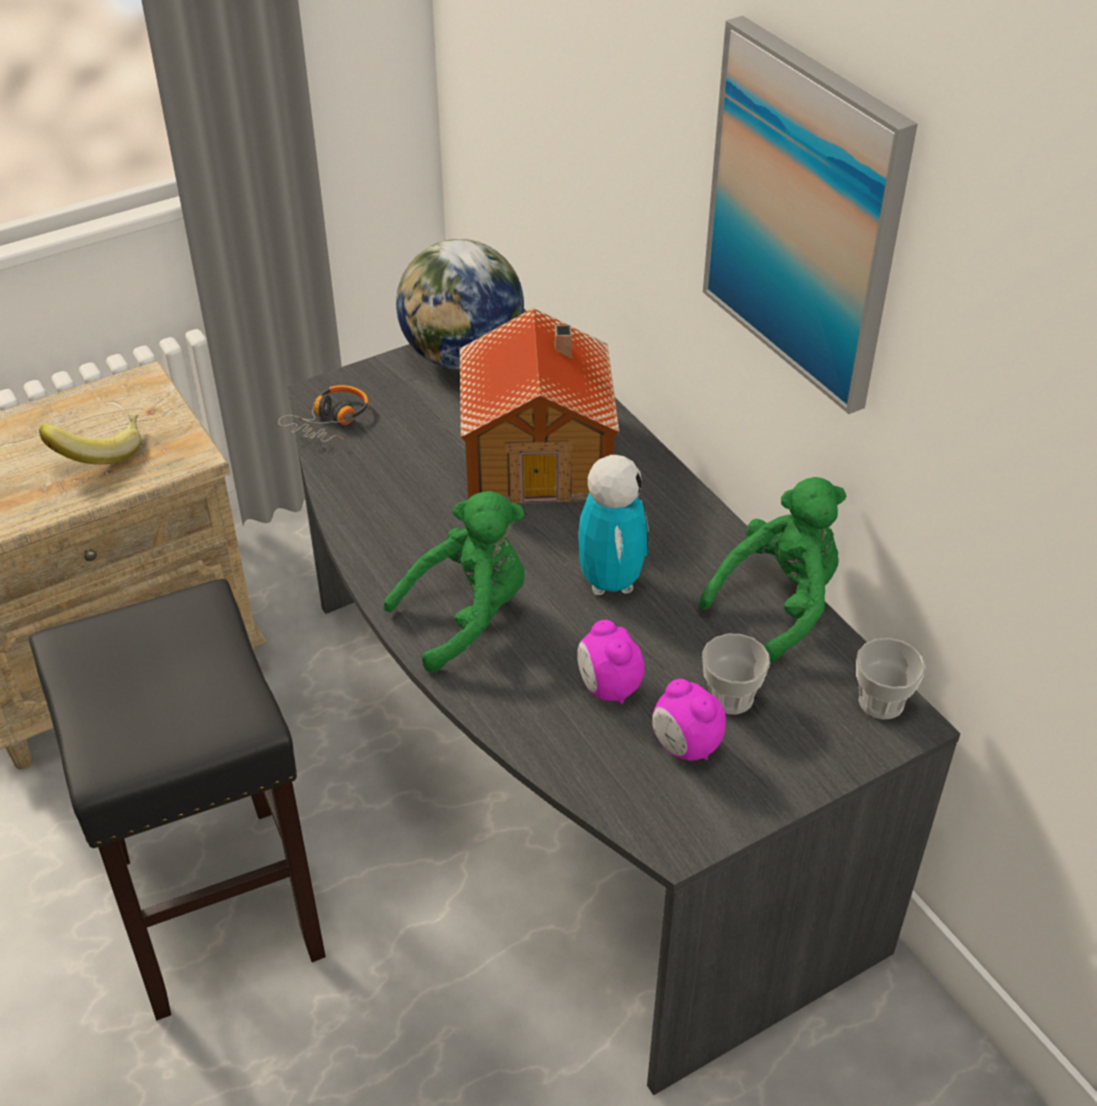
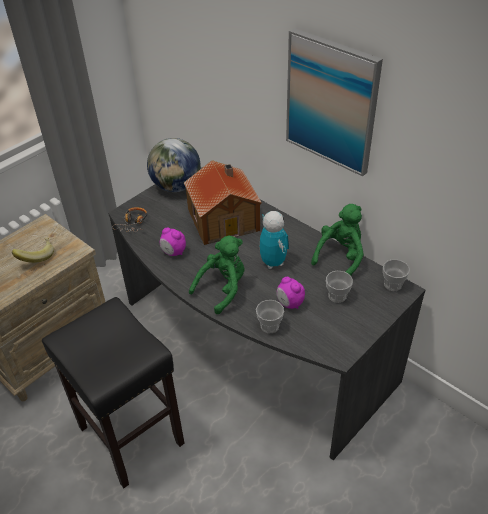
camera: 15 degrees left, 0 degrees up
(538, 729) = (269, 326): none -> cup
(685, 747) = (328, 319): alarm clock -> alarm clock (173, 252)

